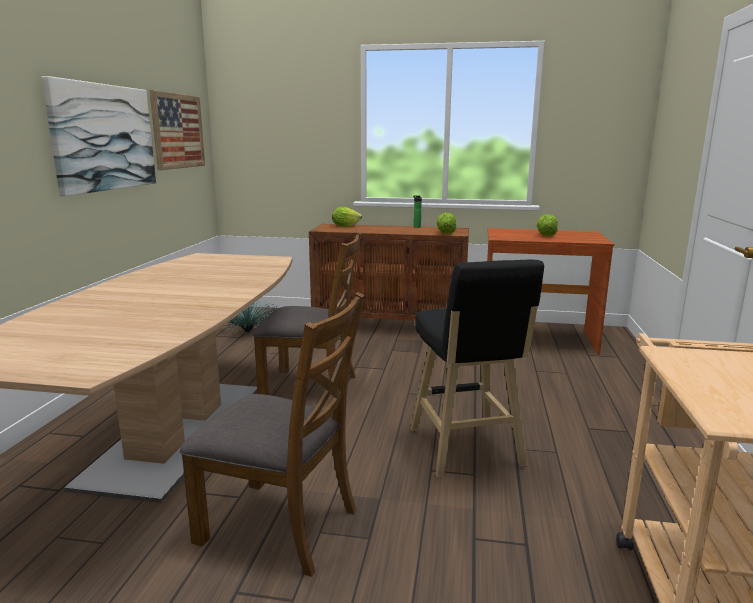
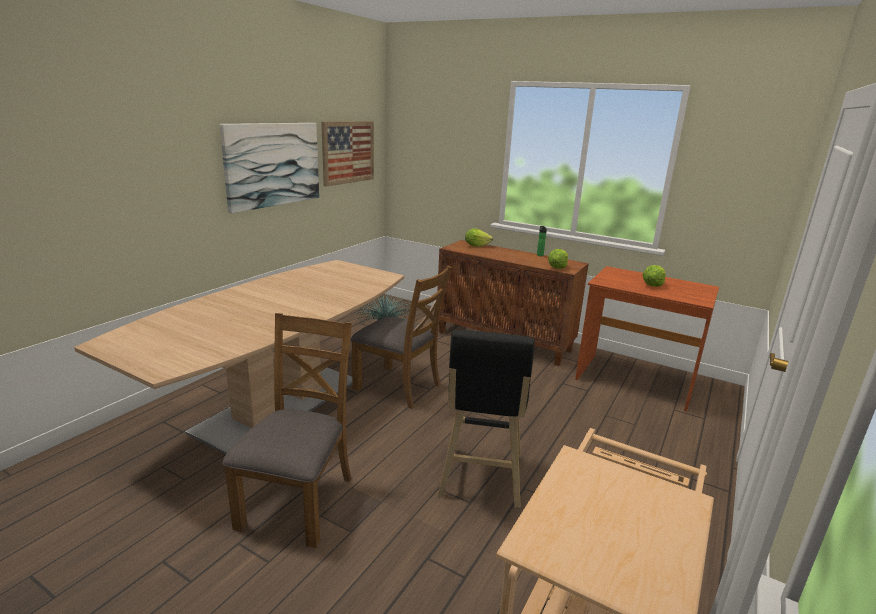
camera: 20 degrees right, 5 degrees up
(280, 525) = (298, 501): brown chair -> brown chair turned 120 degrees counterclockwise

